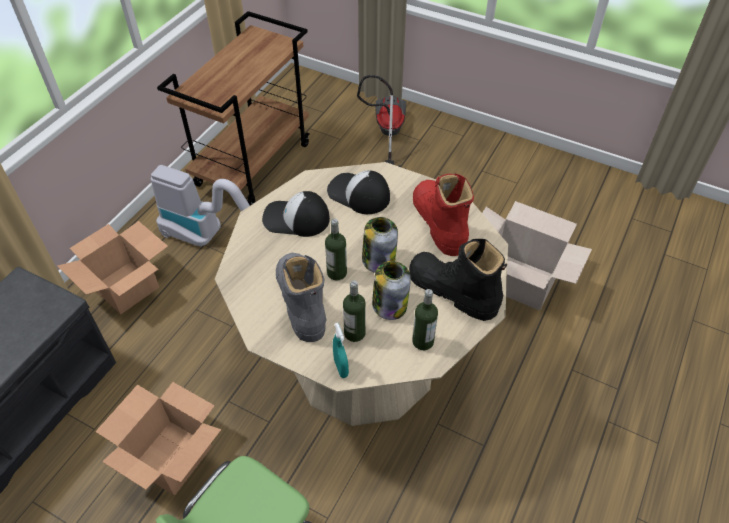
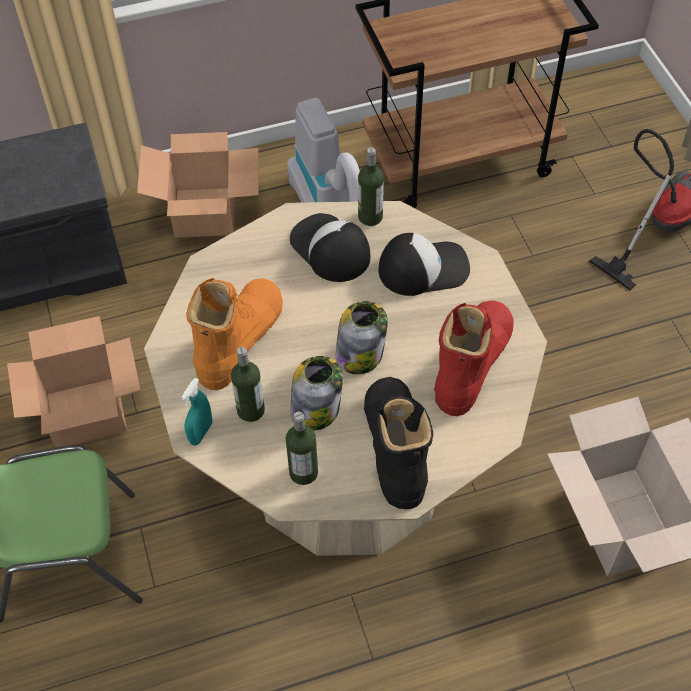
camera: 45 degrees right, 5 degrees up
(301, 301) = (239, 339): grey boot -> orange boot
(337, 273) = (304, 336): bottle -> bottle (370, 217)
(358, 194) = (423, 268): cap -> cap turned 90 degrees clockwise

